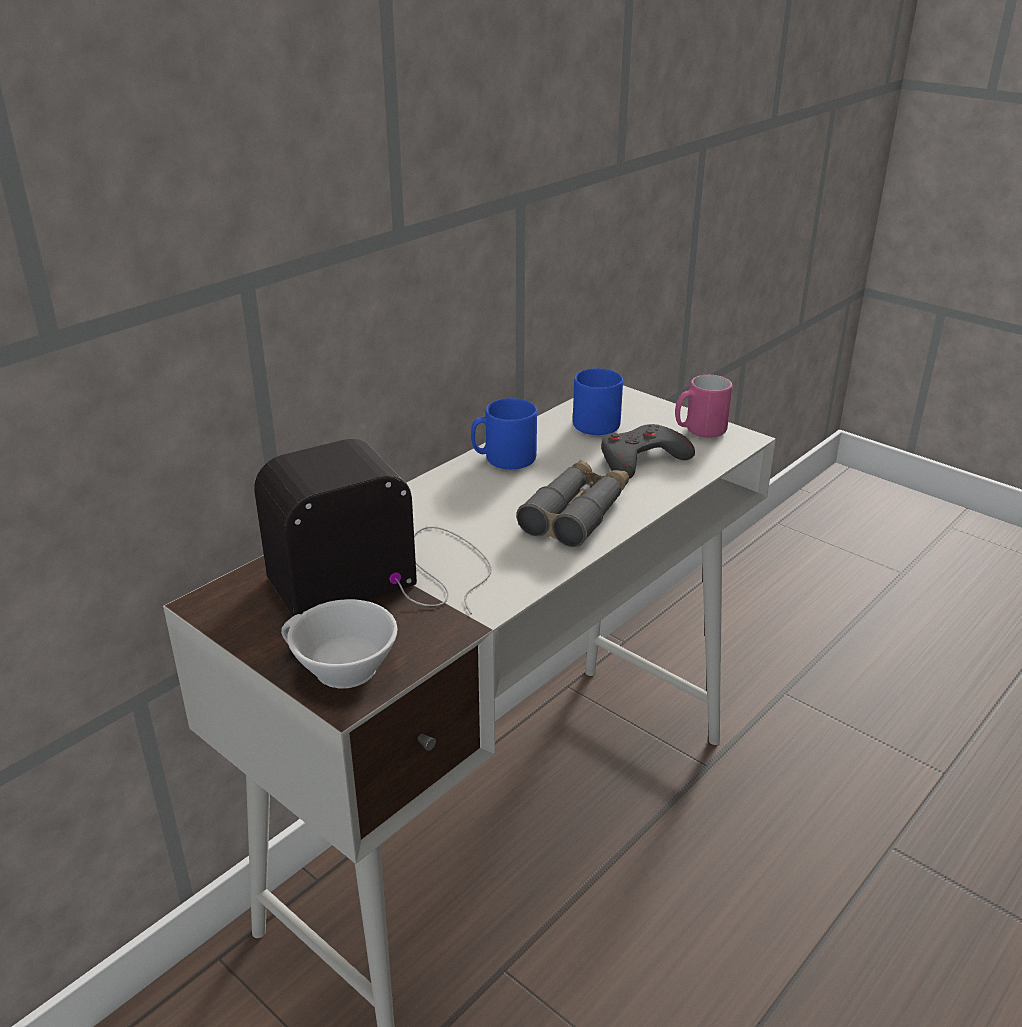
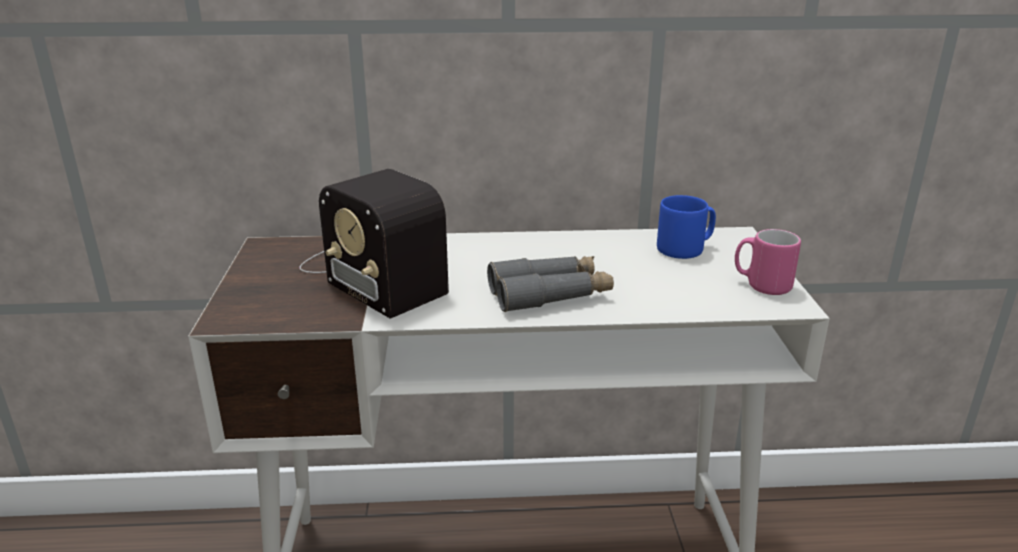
camera: 45 degrees right, 5 degrees down
(340, 669) = (250, 306): white cup -> none
(389, 573) = (371, 273): radio -> radio turned 150 degrees counterclockwise
(504, 458) = (568, 243): blue mug -> none
(642, 459) = (670, 284): grey game controller -> none

